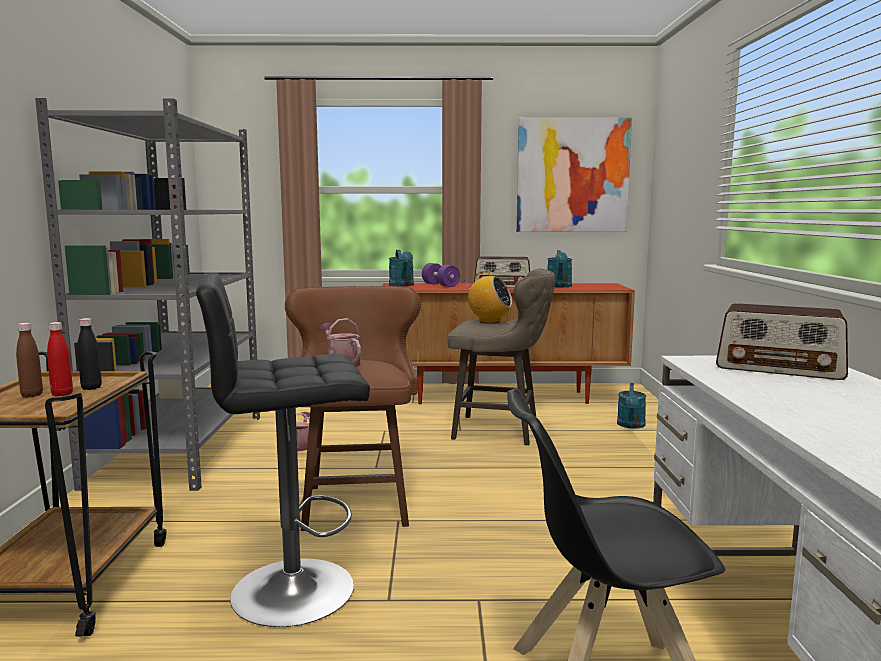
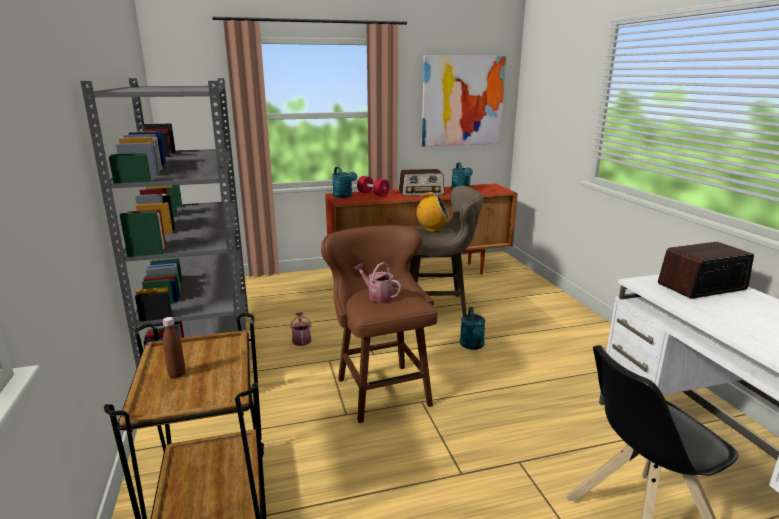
camera: 15 degrees left, 10 degrees up
(62, 394) = (203, 369): red bottle -> none
(91, 388) = (219, 357): black bottle -> none
(291, 590) = (390, 479): black stool -> none
(440, 285) = (373, 194): purple dumbbell -> red dumbbell
(631, 425) = (522, 292): turquoise watering can -> turquoise watering can (473, 346)
(780, 368) = (701, 286): radio -> radio turned 150 degrees clockwise

